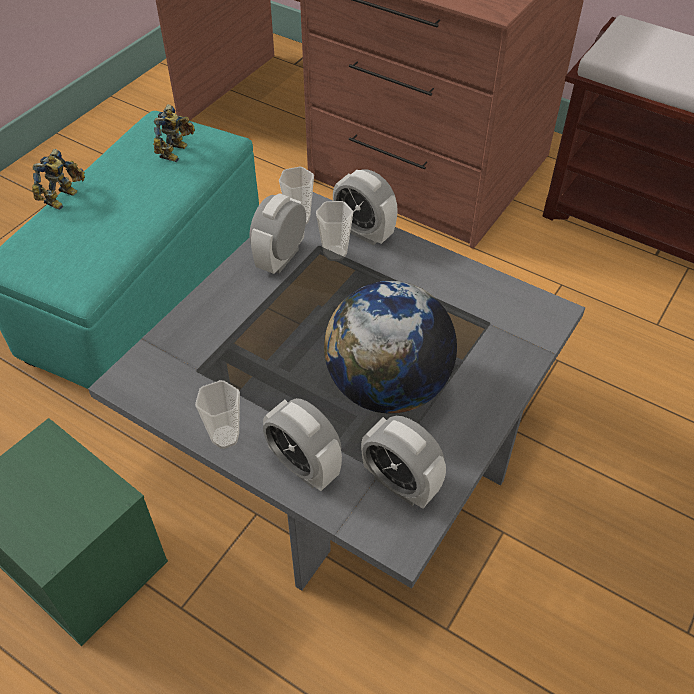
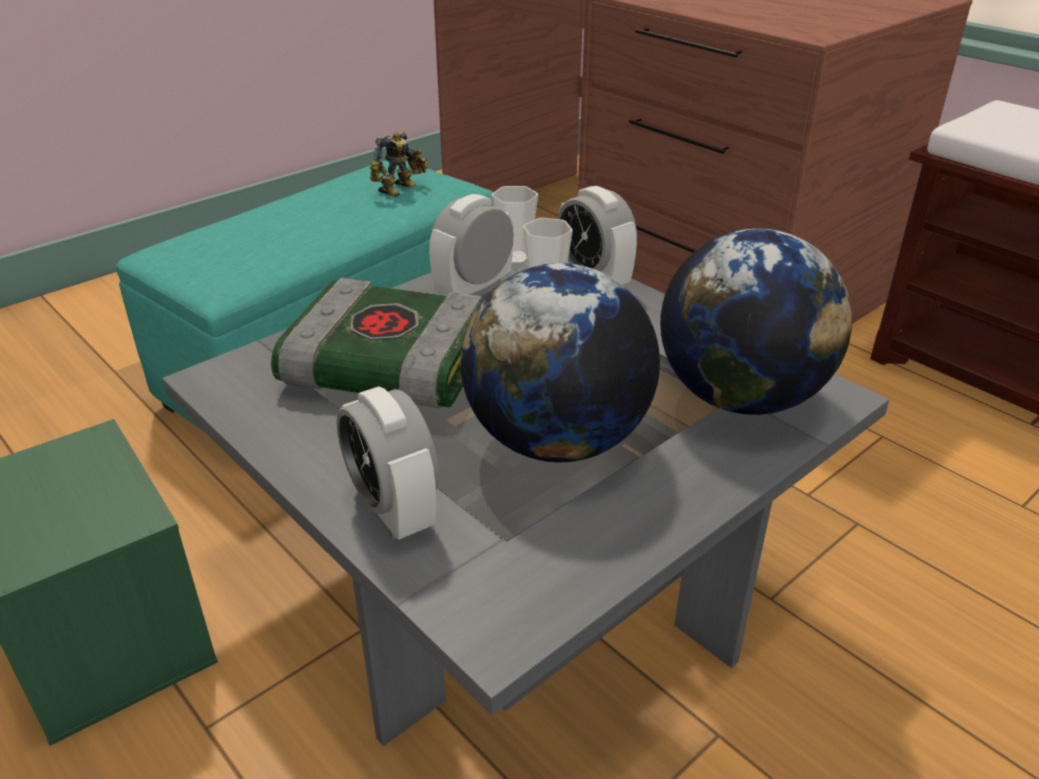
camera: 15 degrees right, 15 degrees down
(64, 198) = (251, 211): toy robot -> none
(225, 437) = (303, 457): cup -> none
(246, 346) = (384, 367): none -> book
(400, 484) = (527, 559): alarm clock -> none
(493, 325) = (740, 397): none -> globe

